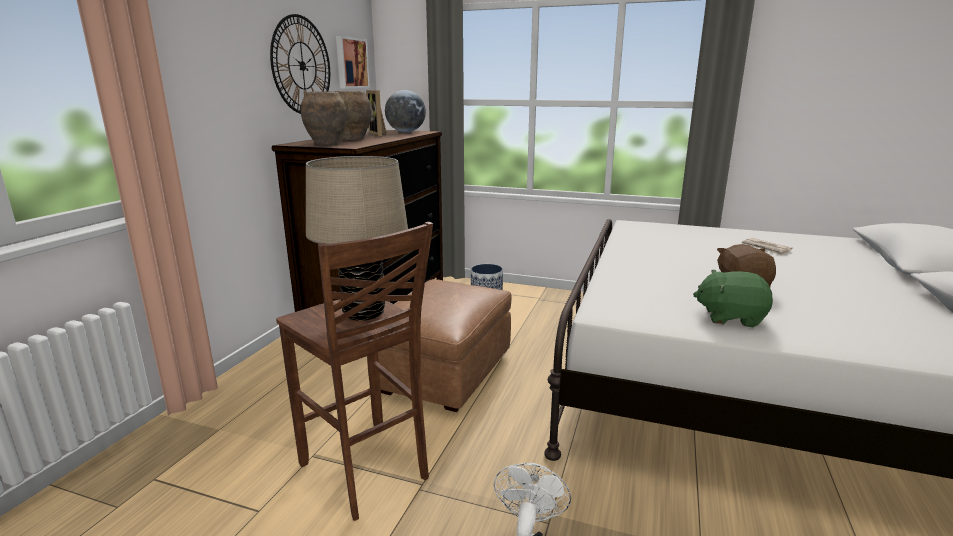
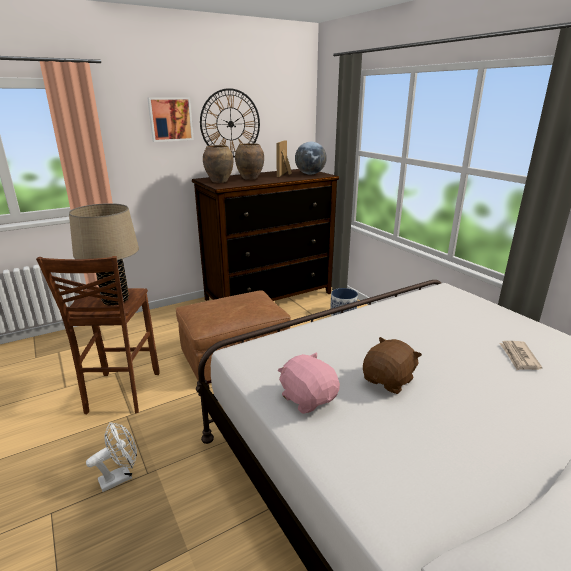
camera: 40 degrees right, 5 degrees up
(351, 63) = (285, 118): picture -> picture (170, 119)
(730, 317) = (308, 398): green plush toy -> pink plush toy

